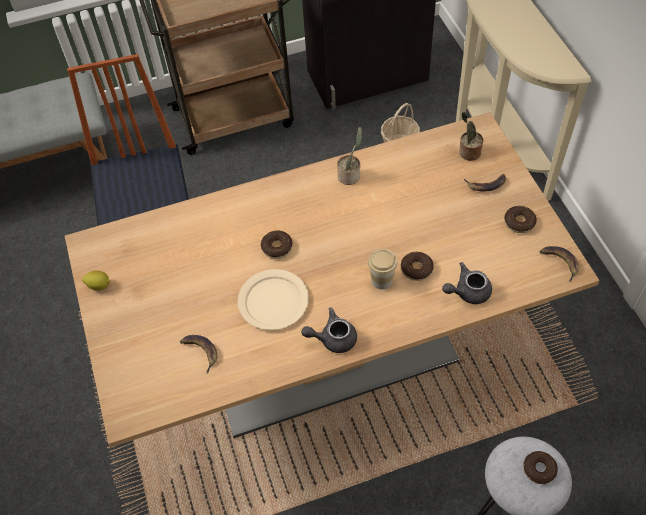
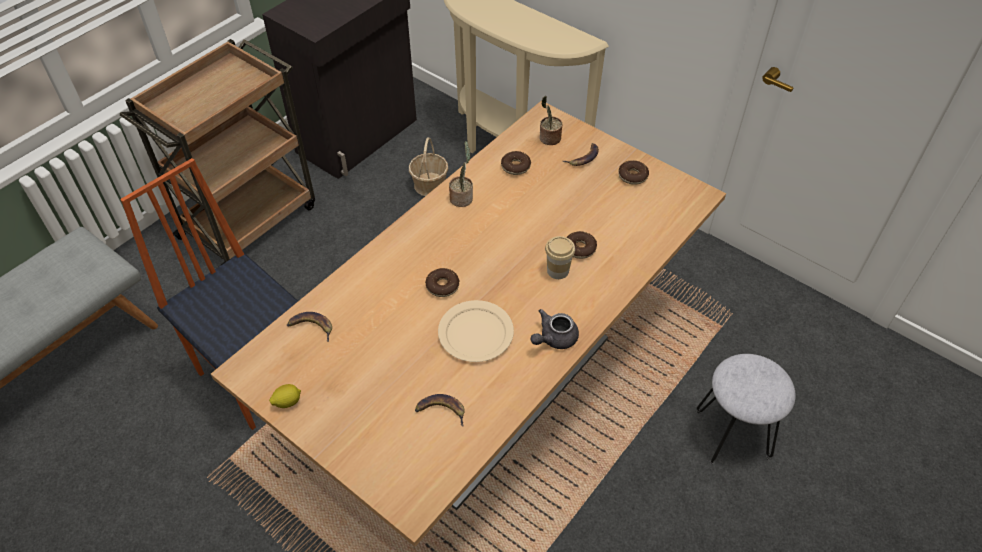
camera: 35 degrees left, 5 degrees down
(467, 292) = (635, 247): grey teapot -> none
(539, 469) = (760, 376): donut -> donut (515, 167)
(559, 262) = (687, 193): banana -> banana (311, 327)

